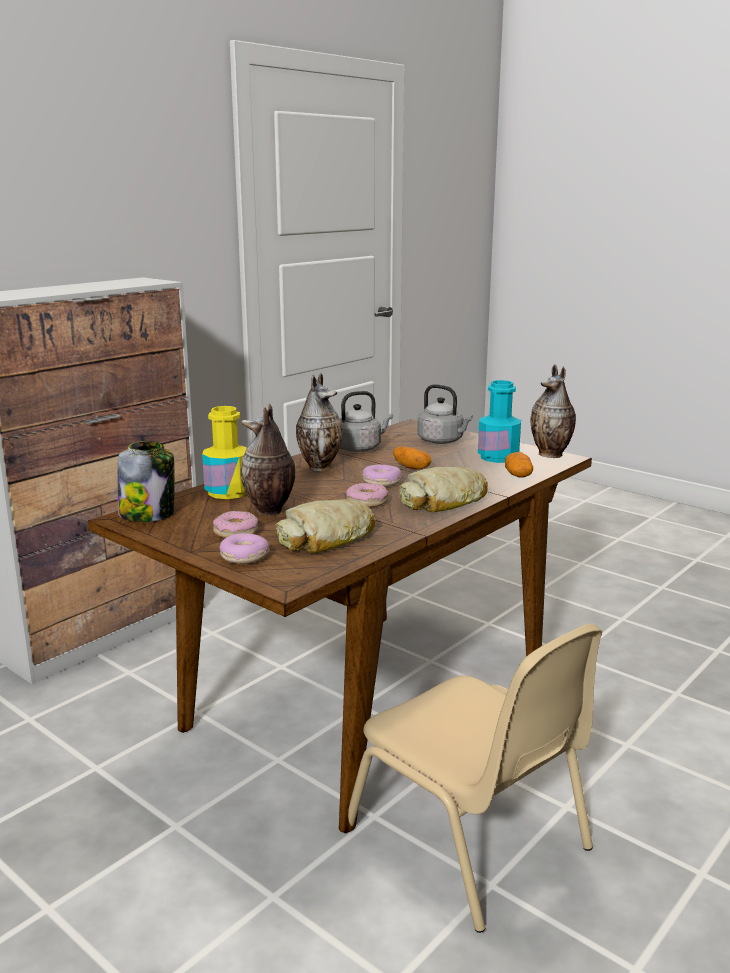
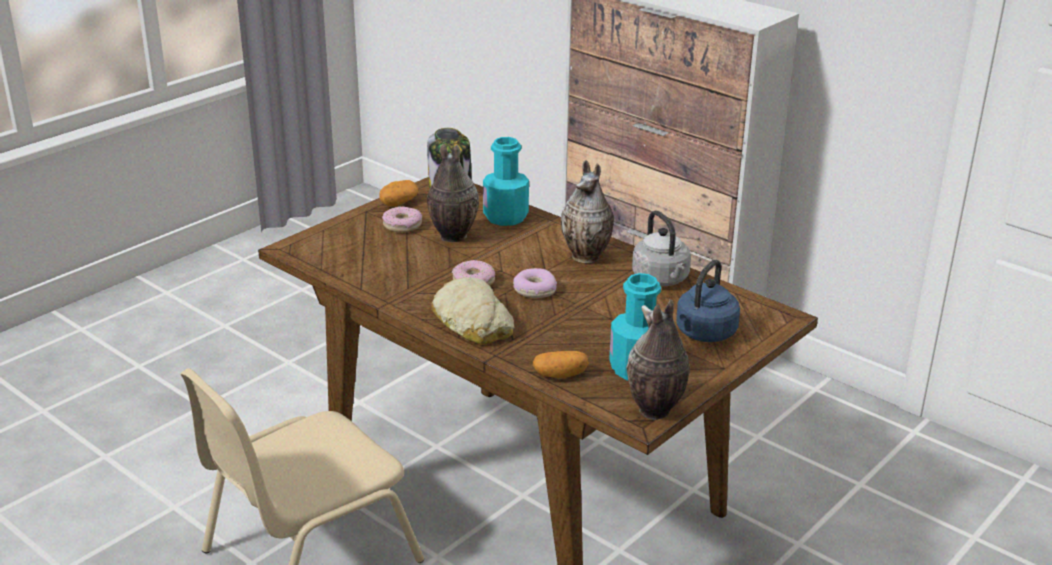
camera: 90 degrees right, 10 degrees up
(228, 492) = (505, 217): yellow bottle -> turquoise bottle
(244, 557) = (348, 231): donut -> none
(327, 538) = (381, 262): bread -> none
(412, 467) = (588, 309): potato -> potato (398, 203)
(442, 441) = (704, 334): grey kettle -> blue kettle

